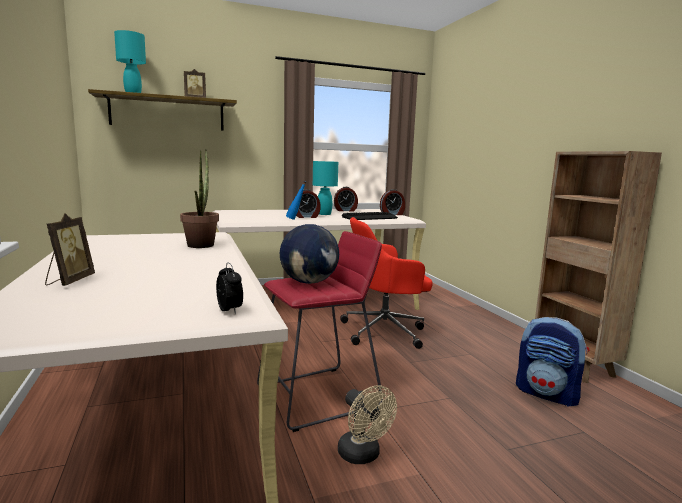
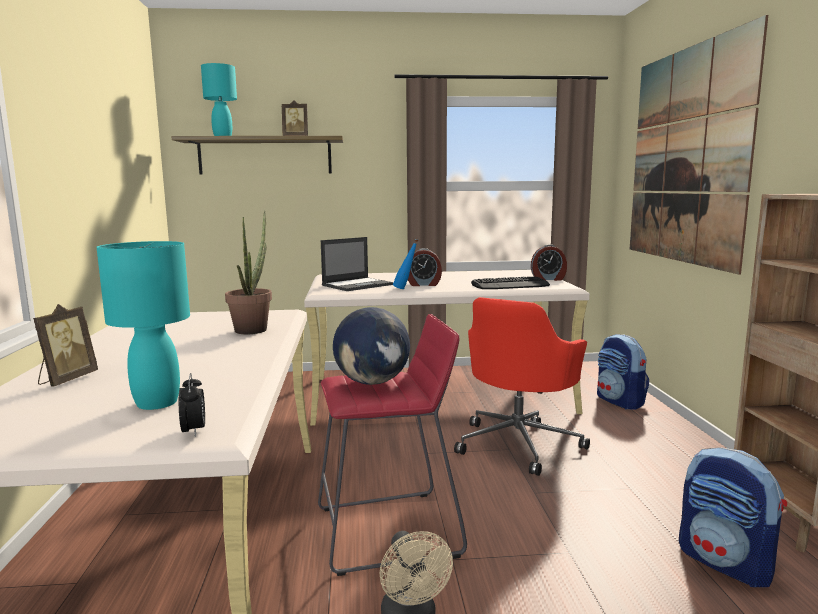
camera: 15 degrees right, 0 degrees up
(255, 217) = (358, 285): none -> laptop
(324, 214) = (452, 279): turquoise table lamp -> turquoise table lamp (158, 403)
(345, 210) = (487, 273): alarm clock -> none
(385, 331) = (519, 443): red office chair -> red office chair turned 60 degrees counterclockwise
(440, 300) = (620, 402): none -> backpack
(486, 130) = (686, 156): none -> picture

